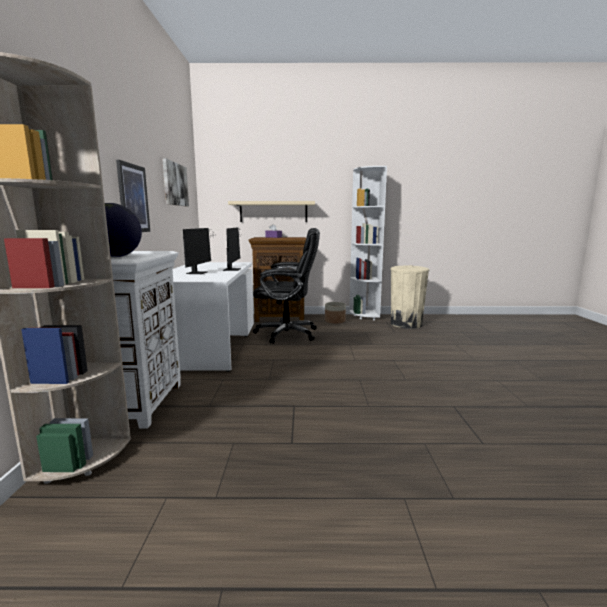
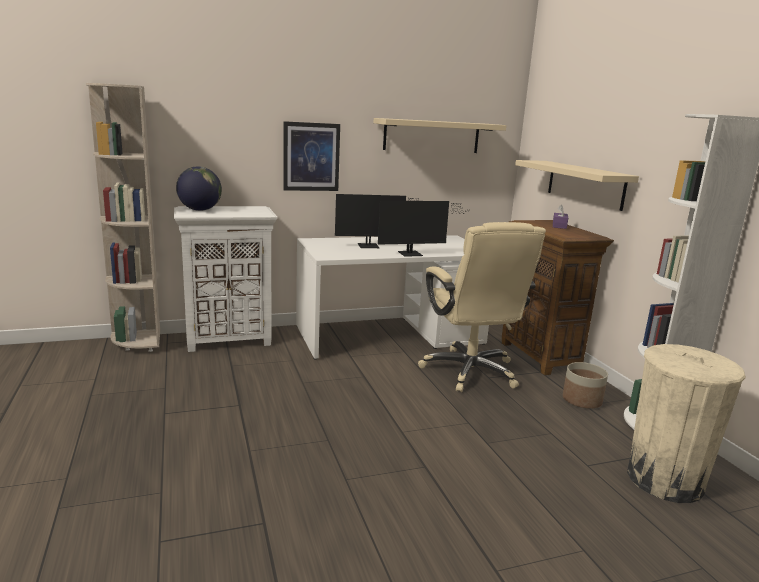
camera: 70 degrees right, 5 degrees up
(175, 184) = (432, 136): picture -> beige shelf
(287, 334) = (470, 371): black office chair -> beige office chair

